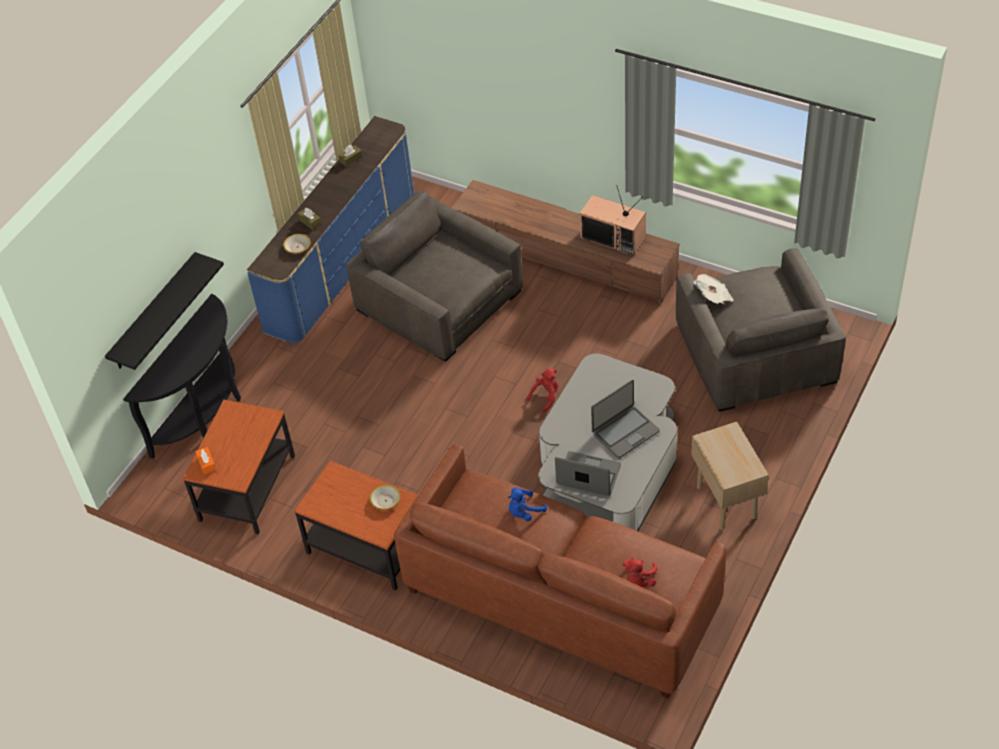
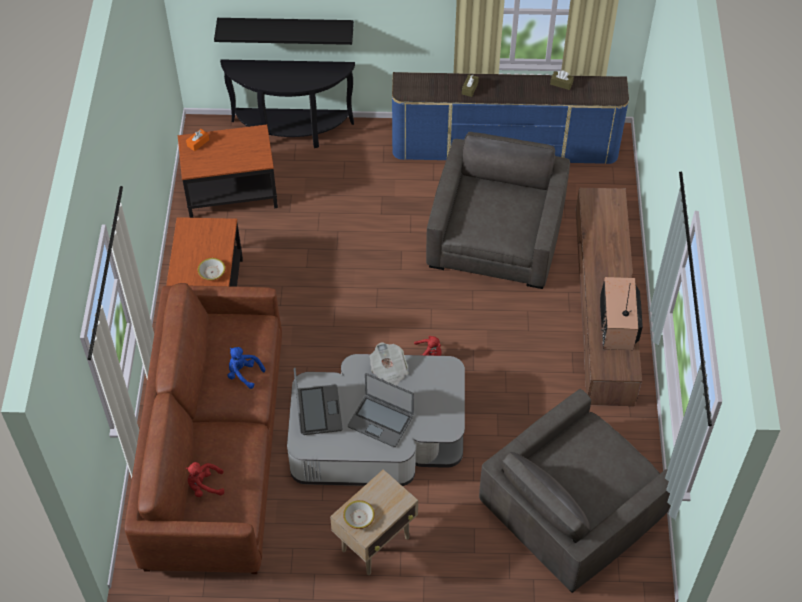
camera: 60 degrees right, 5 degrees up
(297, 247) = (436, 93): bowl -> bowl (359, 517)
(713, 297) = (578, 431): newspaper -> newspaper (389, 371)

